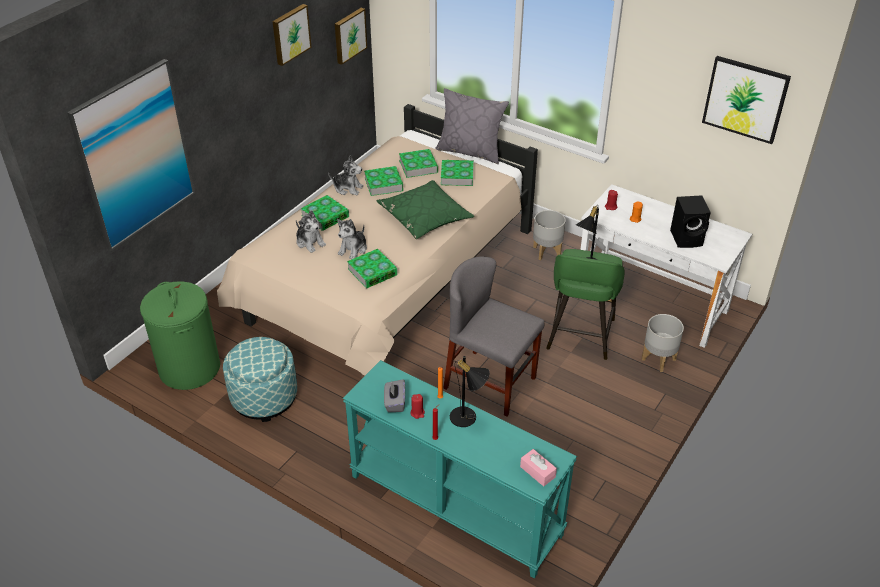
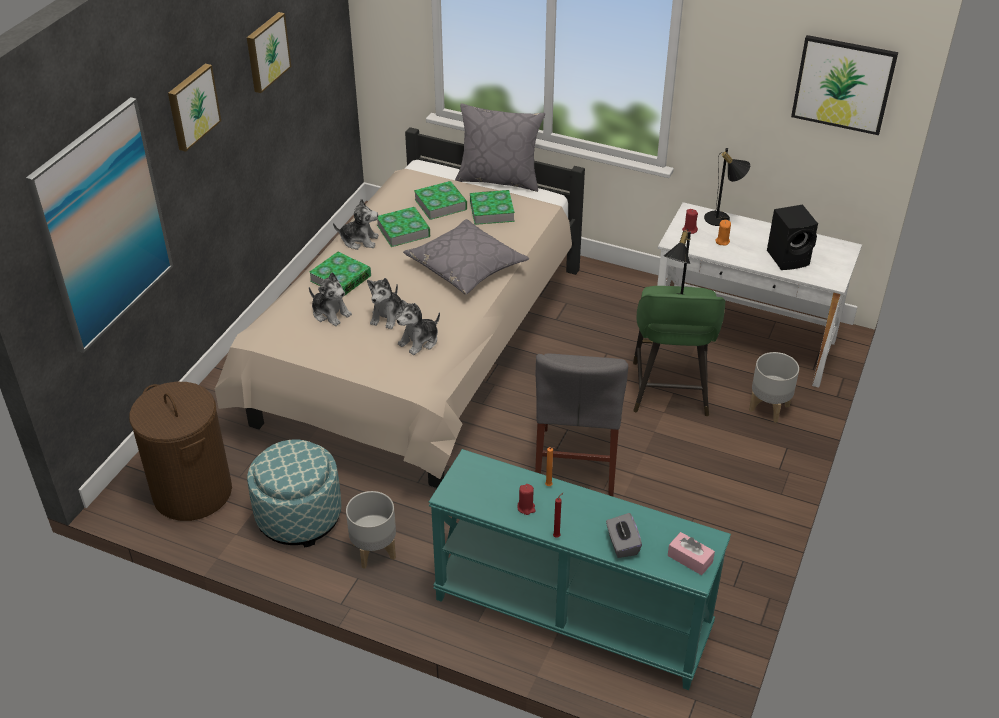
camera: 10 degrees left, 0 degrees up
(189, 368) = (192, 492): green laundry basket -> brown laundry basket
(349, 35) = (329, 47): picture -> picture (192, 106)
(372, 272) = (419, 341): book -> plush toy
(395, 403) = (495, 499): grey tissue box -> grey tissue box (622, 544)
(425, 217) = (466, 266): green pillow -> grey pillow
(468, 418) = (589, 506): black table lamp -> black table lamp (722, 219)
(490, 383) = (576, 462): grey chair -> grey chair turned 105 degrees counterclockwise
(547, 252) = (605, 293): grey planter -> grey planter (374, 551)

